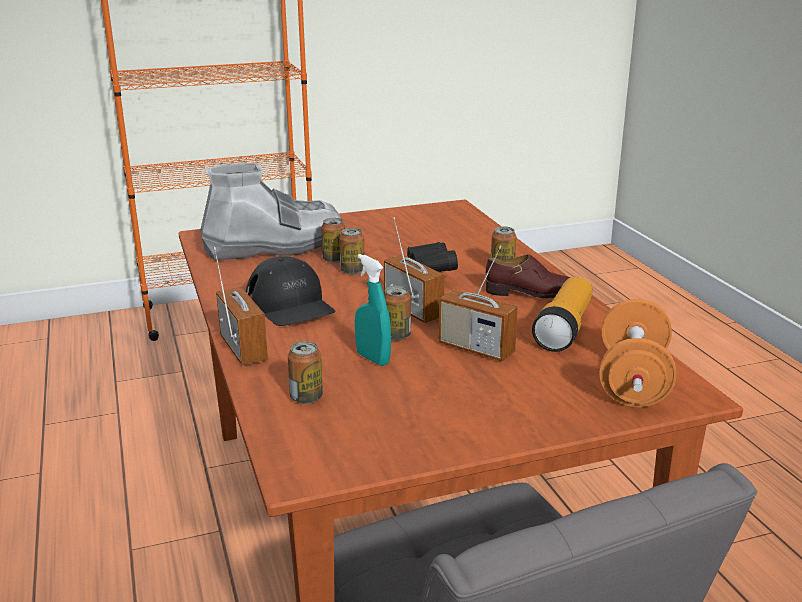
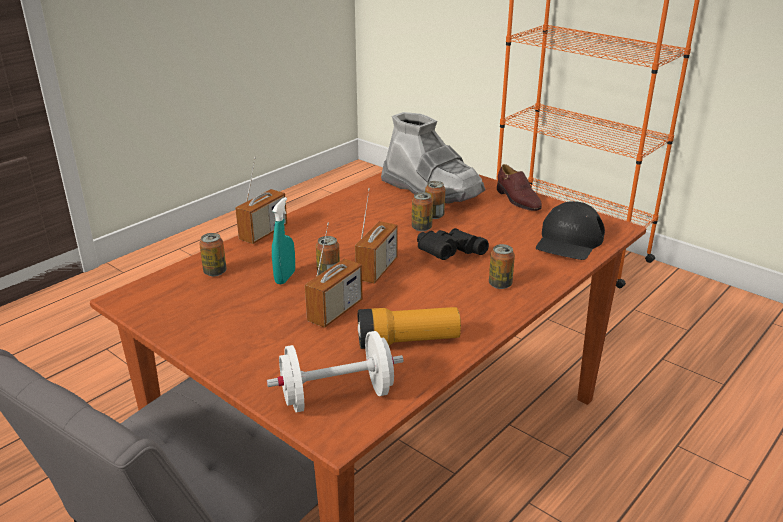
camera: 60 degrees right, 5 degrees up
(290, 305) = (340, 226): black cap -> black cap (569, 241)
(476, 348) = (335, 311): radio -> radio turned 150 degrees counterclockwise
(532, 293) = (466, 310): brown shoe -> brown shoe (517, 200)
(633, 381) = (337, 396): orange dumbbell -> white dumbbell

